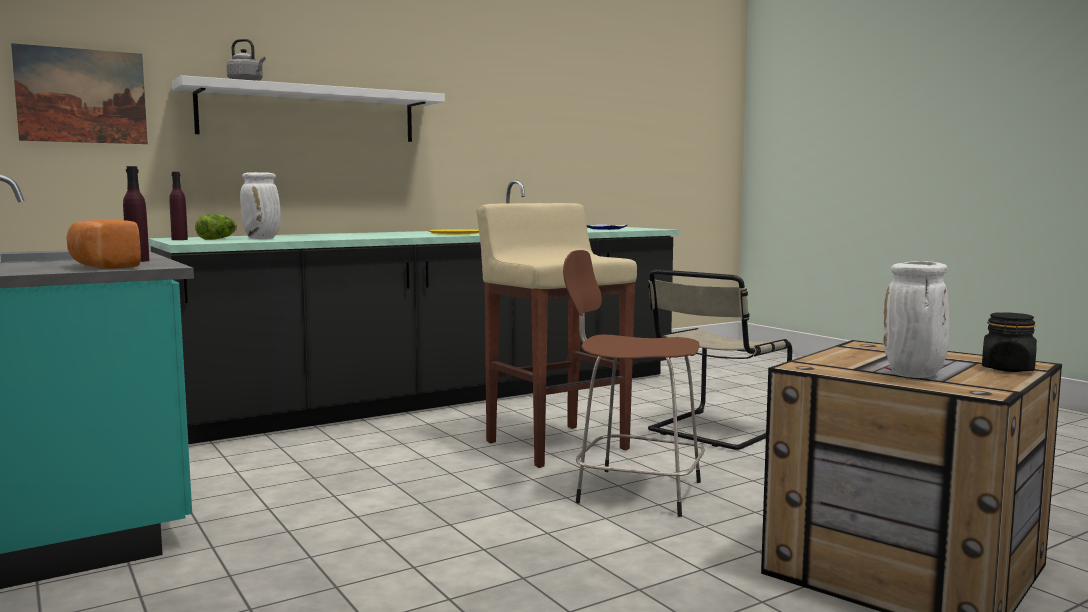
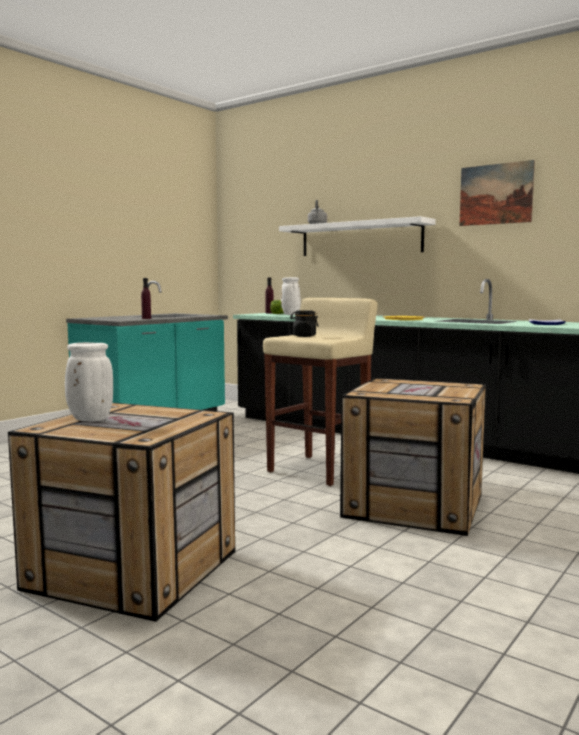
camera: 70 degrees right, 0 degrees up
(82, 96) = (262, 240): picture -> picture (495, 194)
(102, 266) = (116, 319): bread -> none
(634, 491) = (241, 495): brown stool -> none
(714, 431) = (414, 505): beige chair -> crate
(1008, 369) = (119, 435): black jar -> black jar (304, 336)

